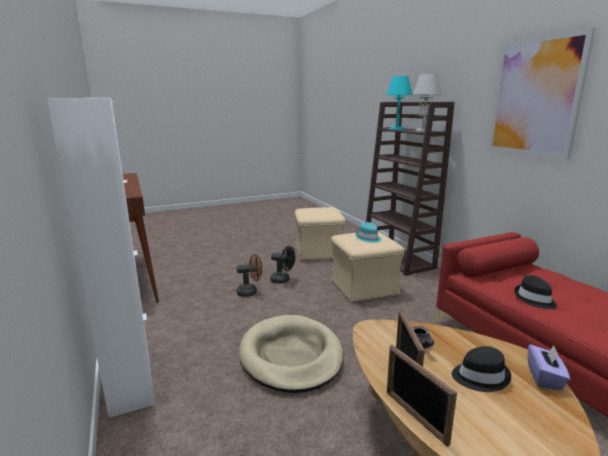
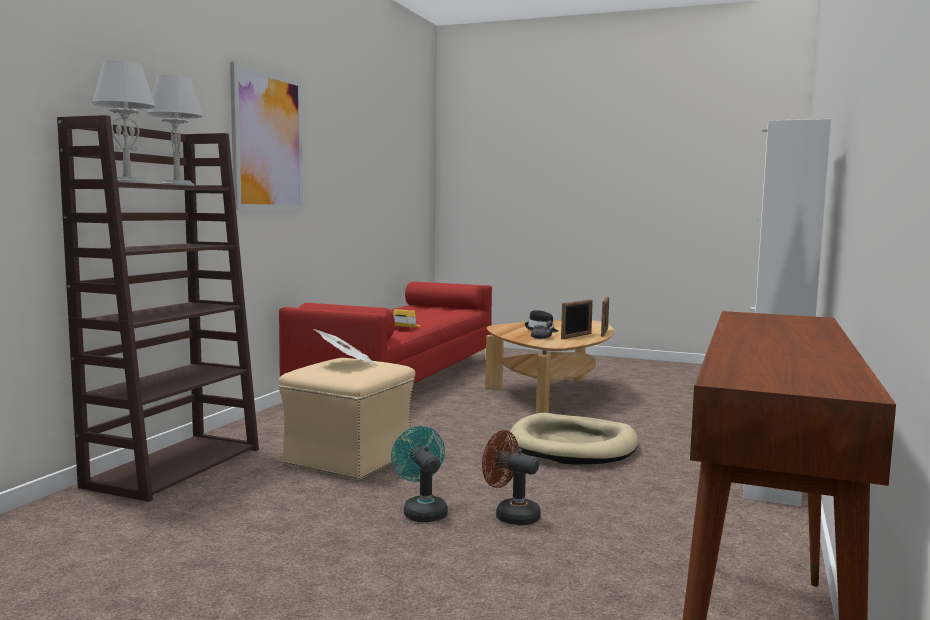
camera: 135 degrees left, 10 degrees down
(283, 280) = (422, 511): black fan -> turquoise fan
(319, 252) = (215, 535): beige ottoman -> none
(368, 238) = (347, 364): turquoise hat -> newspaper
(397, 129) = (127, 182): turquoise table lamp -> grey table lamp
(534, 299) = (405, 326): black hat -> yellow hat
(544, 378) = (511, 324): purple tissue box -> none

